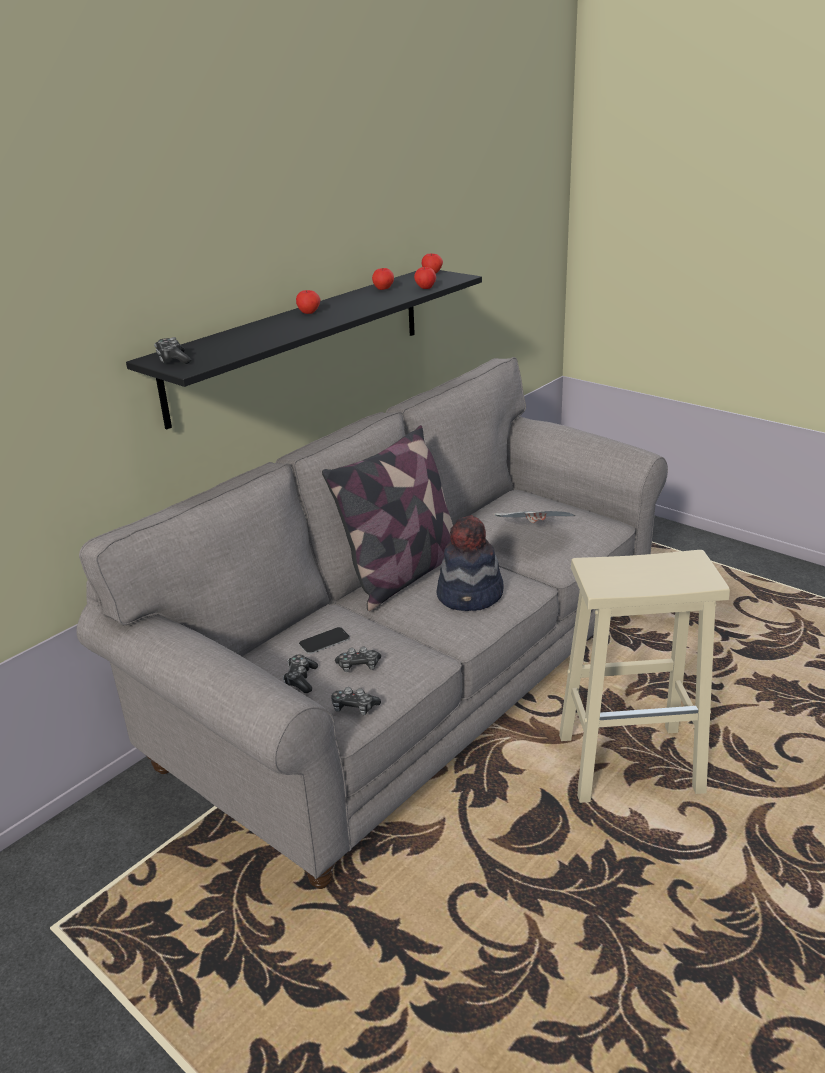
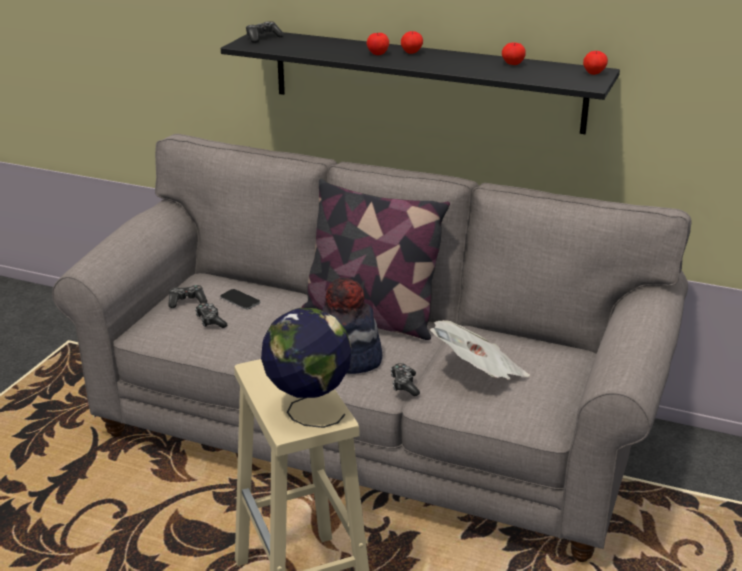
camera: 70 degrees right, 0 degrees up
(354, 707) = (156, 330): game controller -> game controller (404, 385)
(425, 288) = (530, 77): apple -> apple (378, 54)
(677, 568) = (308, 410): none -> globe

